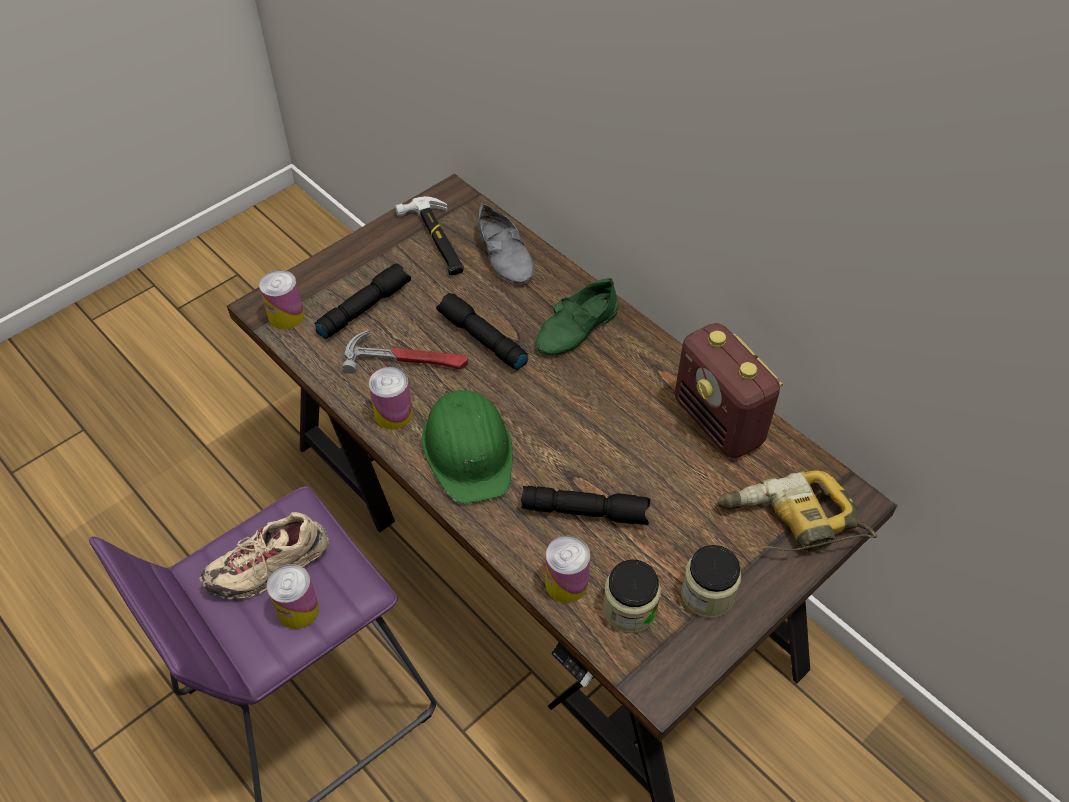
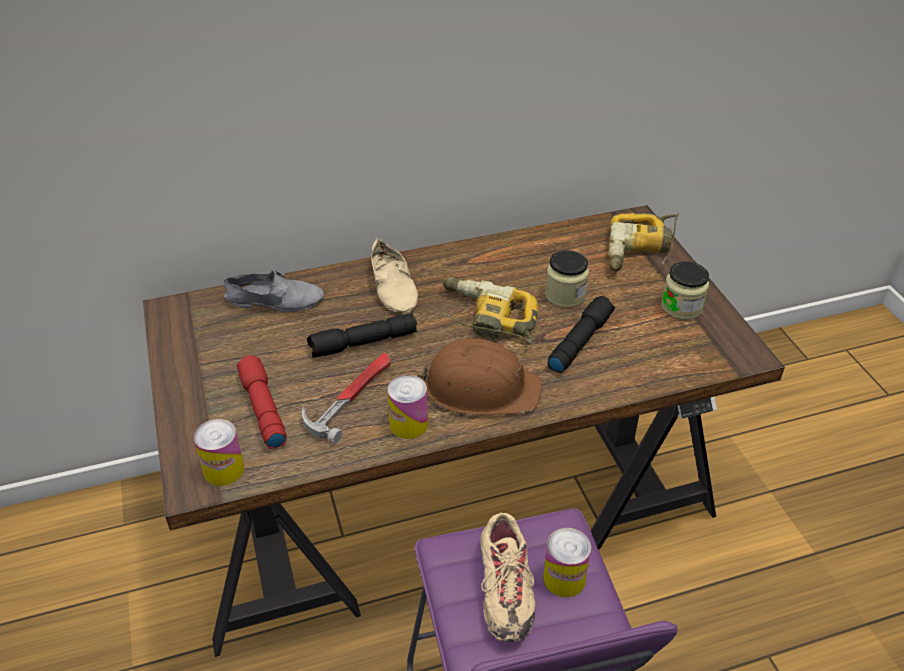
camera: 65 degrees left, 10 degrees down
(364, 308) = (262, 409): black flashlight -> red flashlight
(436, 240) = (218, 336): hammer -> none
(469, 450) = (480, 388): green hard hat -> brown hard hat
(566, 583) = (641, 373): can -> none
(573, 419) = (485, 319): none -> power drill
(578, 329) = (395, 287): green shoe -> beige shoe
(629, 609) = (678, 348): jar -> jar (565, 295)
(719, 422) = (536, 250): radio -> none

